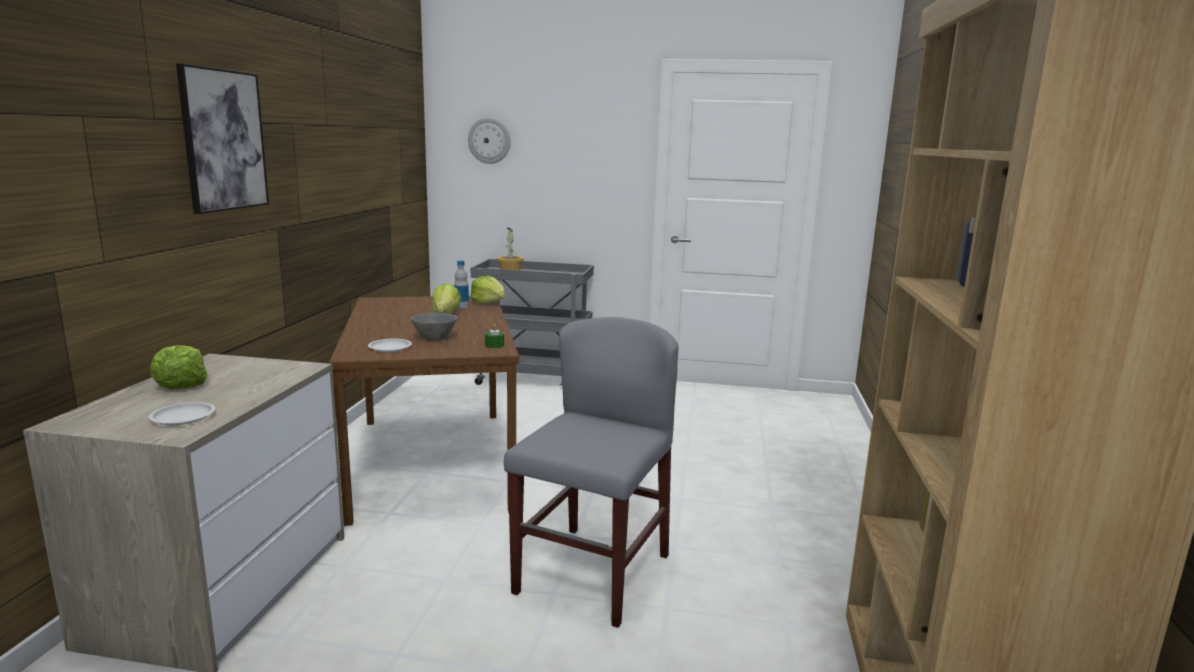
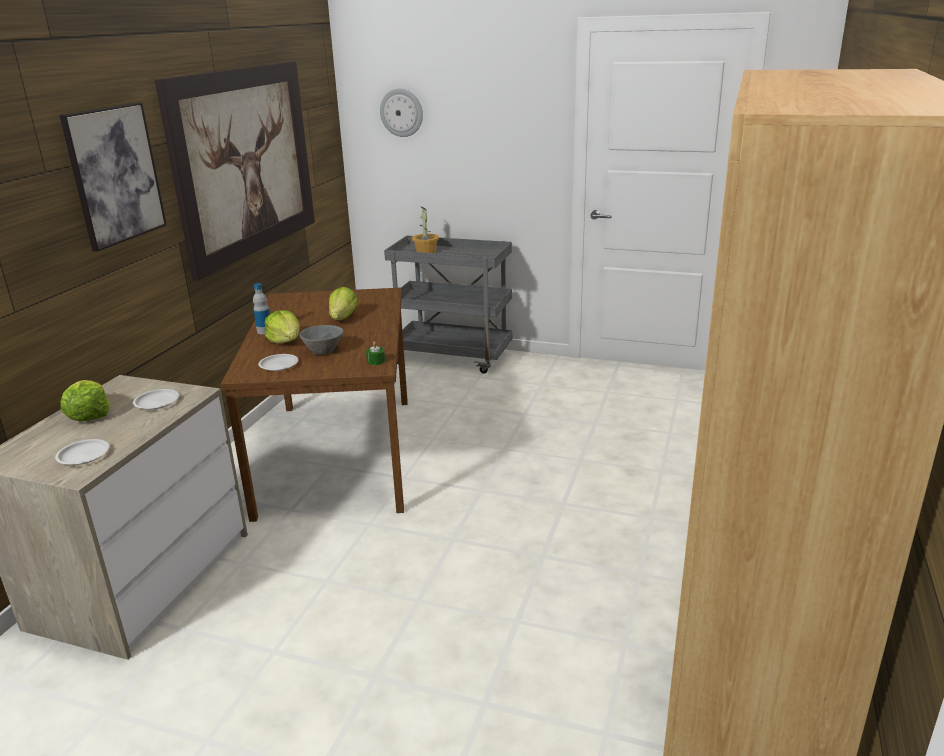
camera: 10 degrees right, 10 degrees up
(261, 374) = (157, 402): none -> white plate
(344, 163) = (245, 162): none -> picture
(461, 307) = (361, 306): bottle -> bottle (264, 331)
(488, 303) = (390, 299): lettuce -> lettuce (285, 341)
(593, 573) = (458, 581): grey chair -> none

